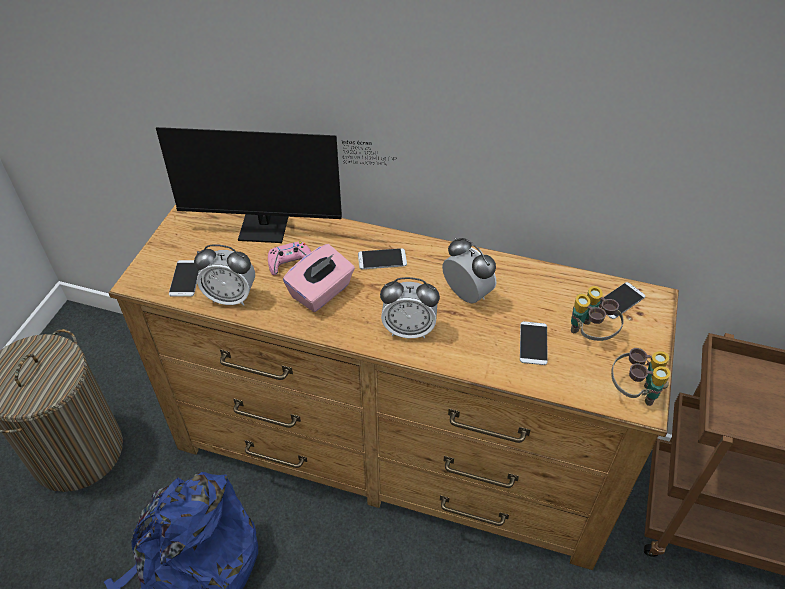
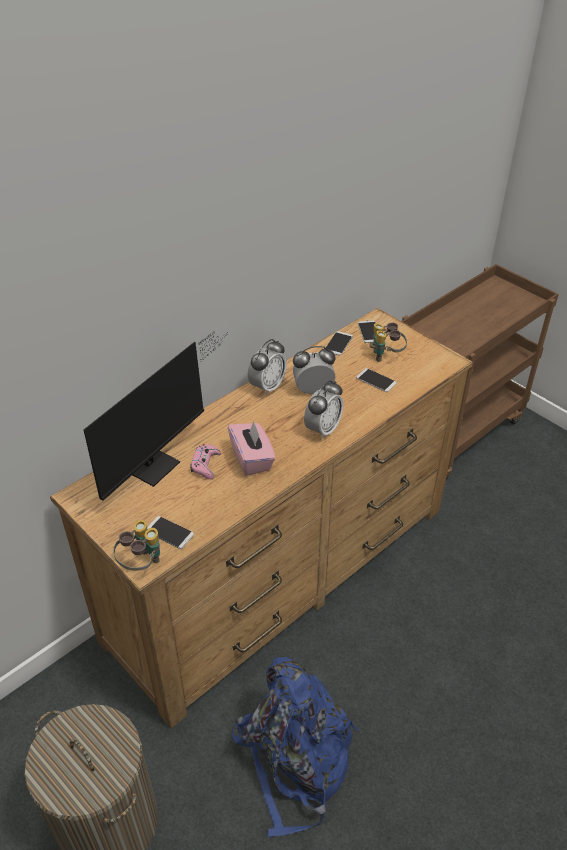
camera: 60 degrees left, 5 degrees down
(231, 297) = (215, 511): alarm clock -> alarm clock (267, 386)
(382, 259) = (246, 416): phone -> phone (338, 344)
(634, 392) = (439, 360): binoculars -> binoculars (141, 564)

